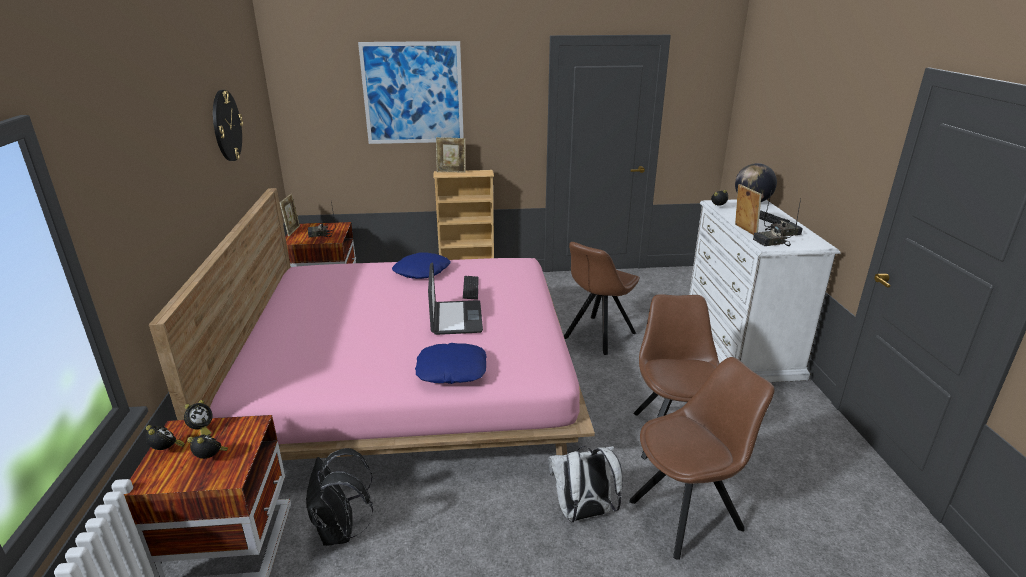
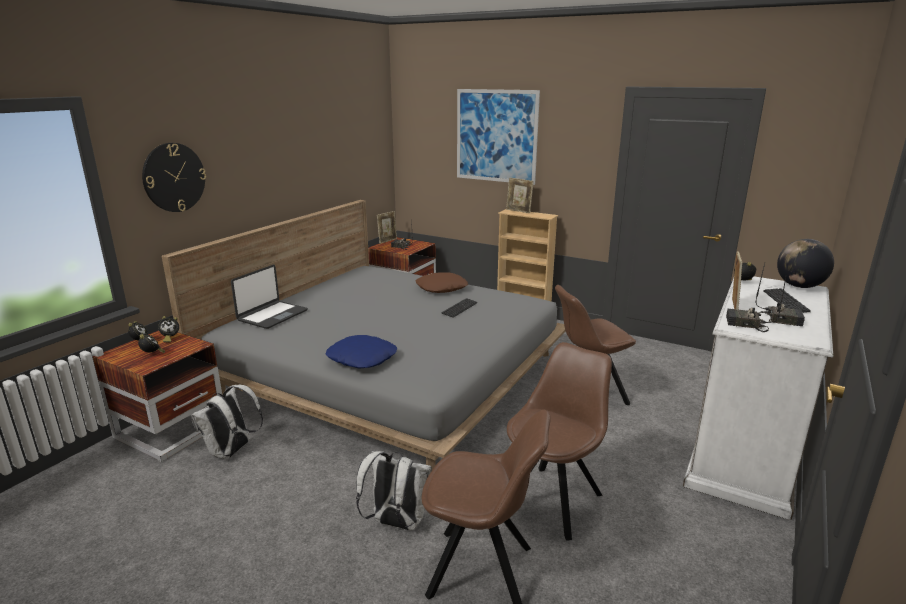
camera: 35 degrees right, 5 degrees down
(226, 126) = (317, 142): wall clock -> wall clock (174, 177)
(340, 531) = (231, 452): black backpack -> white backpack
(412, 378) = (392, 374): pink bed -> grey bed
(421, 271) = (441, 288): blue pillow -> brown pillow
(455, 318) = (416, 325): laptop -> laptop (272, 315)

